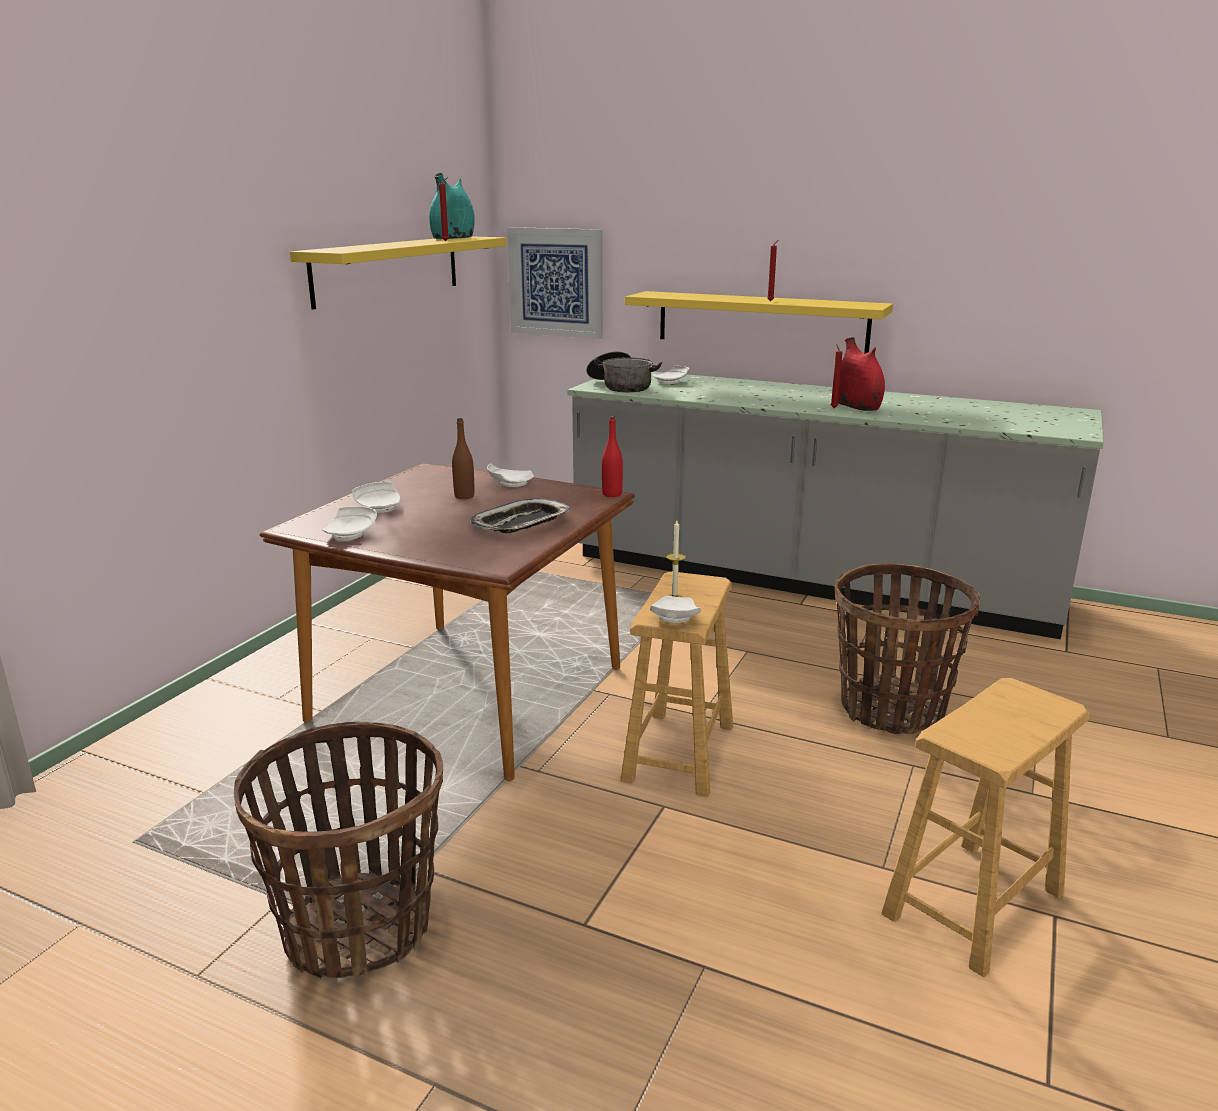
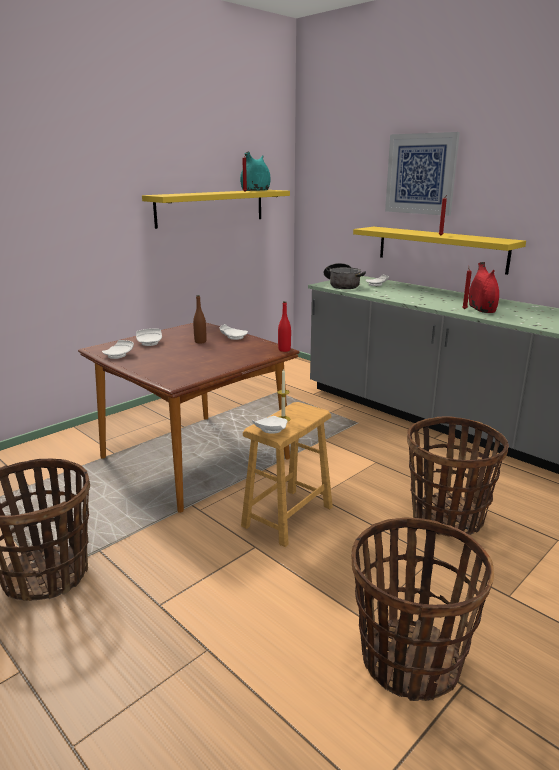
camera: 20 degrees right, 0 degrees up
(521, 523) = (213, 361): tray -> none
(556, 282) = (324, 219): picture -> picture (421, 174)
(974, 904) = (409, 660): brown stool -> basket

